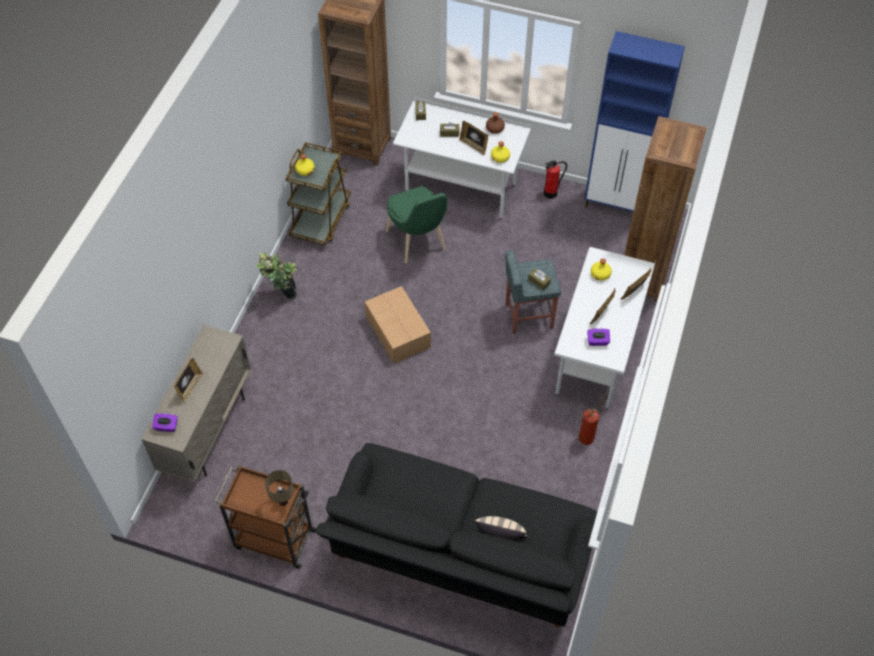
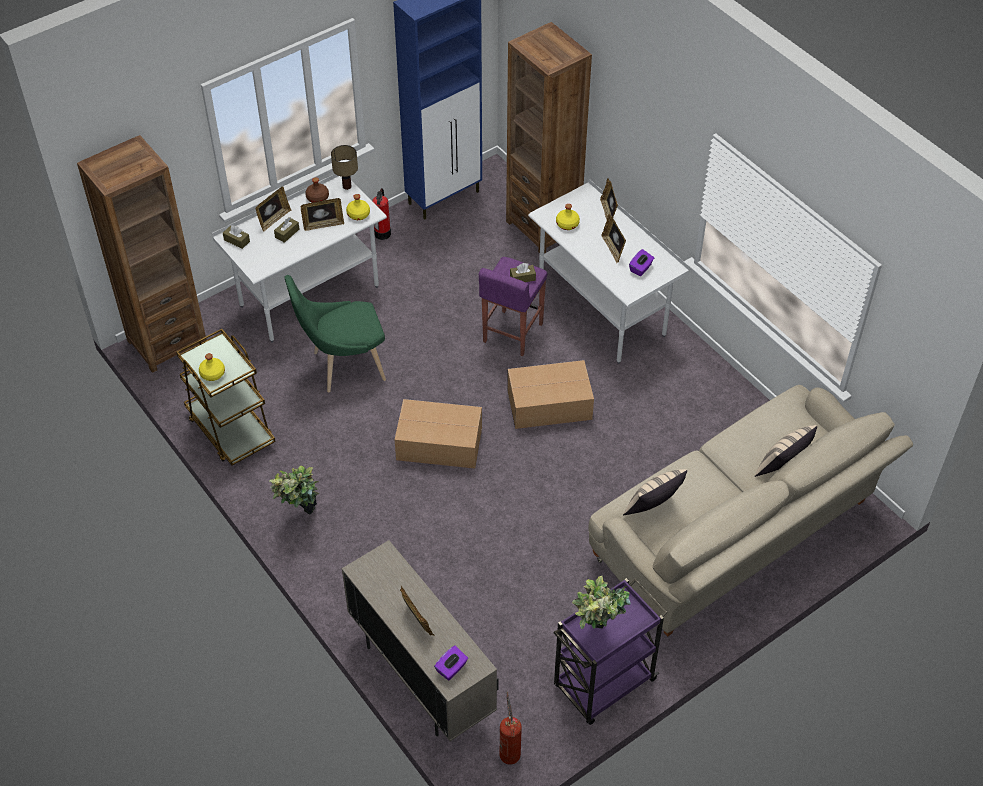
camera: 55 degrees left, 5 degrees down
(245, 495) = (596, 637): none -> potted plant
(273, 538) = (603, 684): brown cart -> purple cart
(283, 502) = (630, 607): table lamp -> table lamp (347, 186)
(397, 476) = (653, 509): none -> beige pillow
(418, 243) = (343, 367): green chair -> green chair turned 150 degrees clockwise
(455, 119) = (274, 219): none -> picture frame
(459, 556) = (737, 536): black sofa -> beige sofa
(483, 375) = (550, 405): none -> cardboard box
(528, 316) = (512, 333): grey stool -> purple stool
(589, 436) = (682, 366): fire extinguisher -> fire extinguisher (509, 750)

